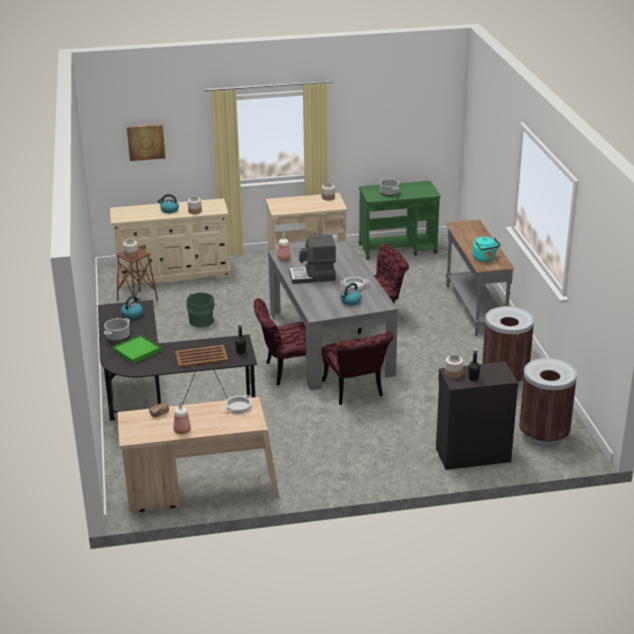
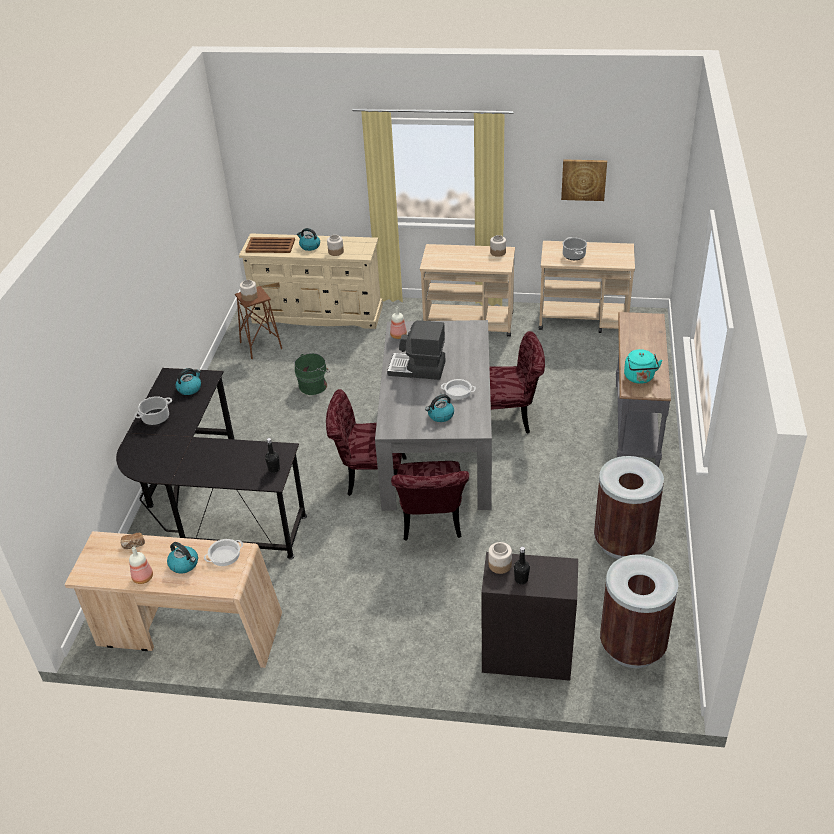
camera: 20 degrees right, 10 degrees up
(137, 351) = (163, 444): green tray -> none
(146, 142) = (291, 163): picture -> picture (583, 179)
(201, 357) = (226, 467): brown tray -> brown tray (270, 246)
(210, 418) = (184, 564): none -> kettle
(398, 249) = (583, 320): green cart -> beige cart

